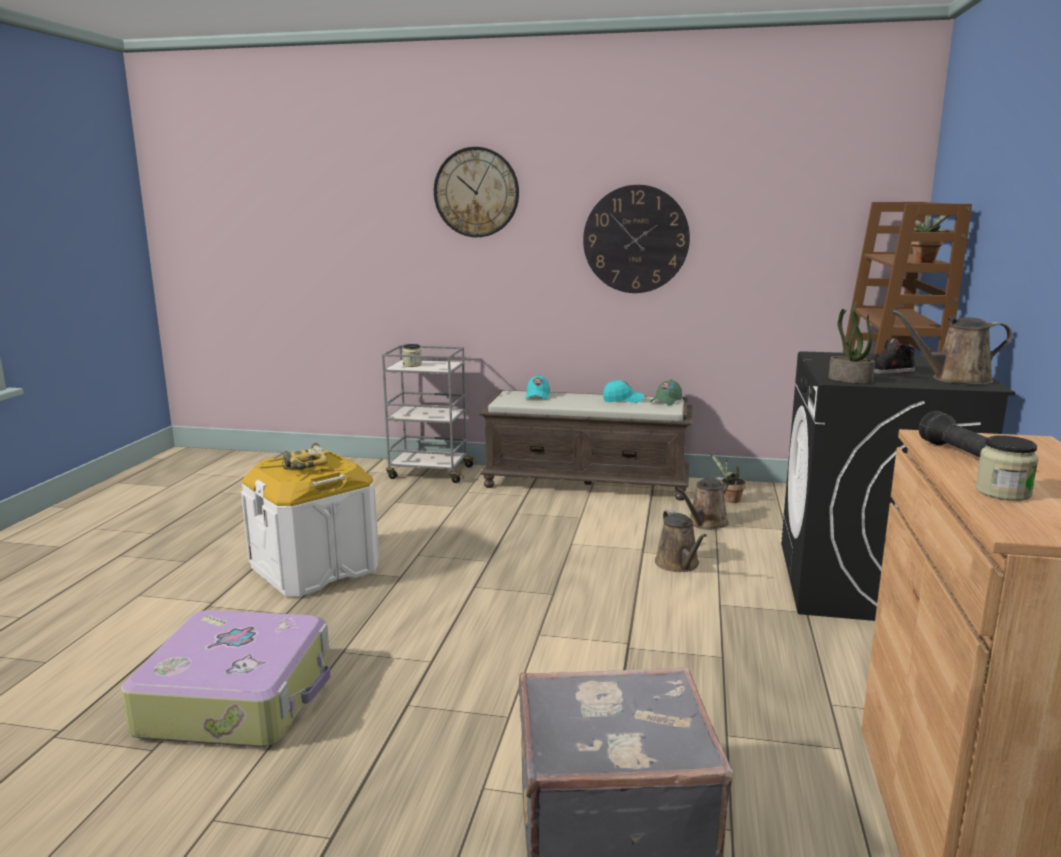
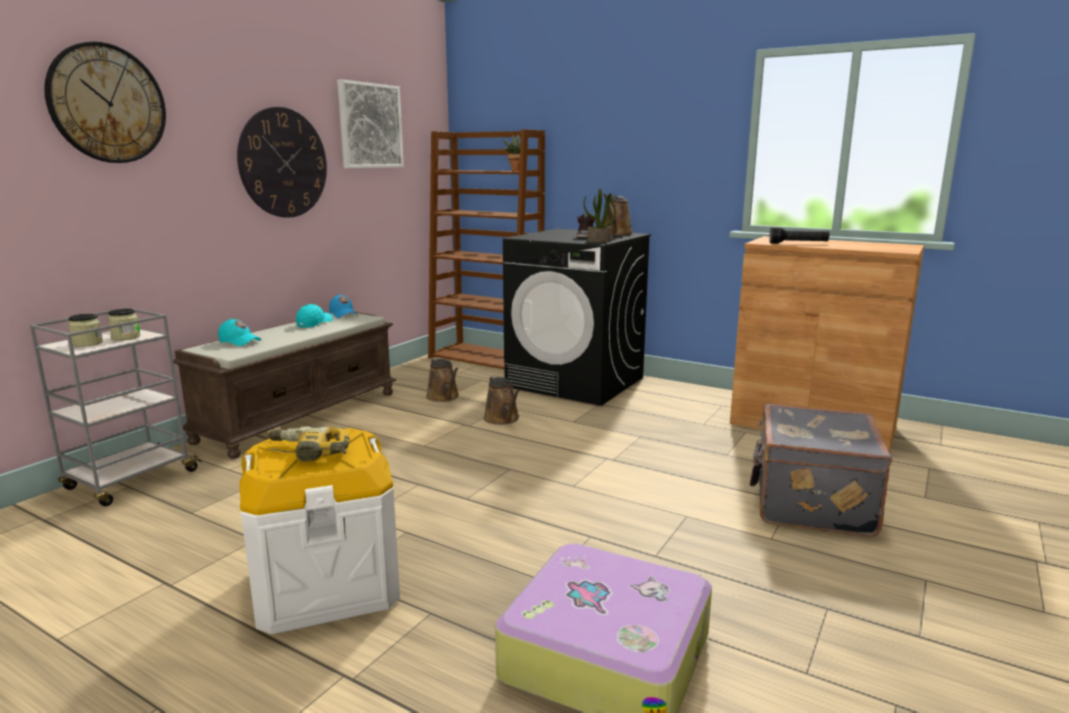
camera: 70 degrees left, 0 degrees up
(666, 401) = (343, 315): green cap -> blue cap
(679, 564) = (503, 419): brown watering can -> brown watering can turned 60 degrees clockwise
(729, 500) = (412, 382): potted plant -> none
(768, 198) = (370, 126): none -> picture
(1002, 492) = (854, 247): jar -> jar (126, 337)

